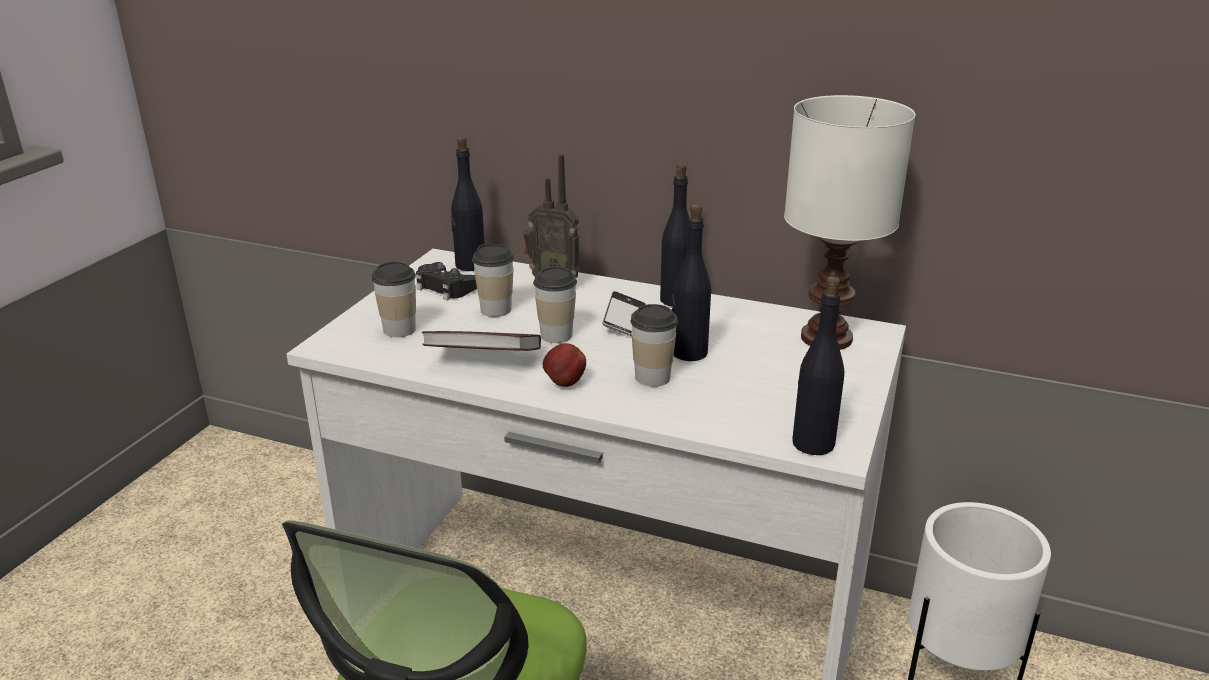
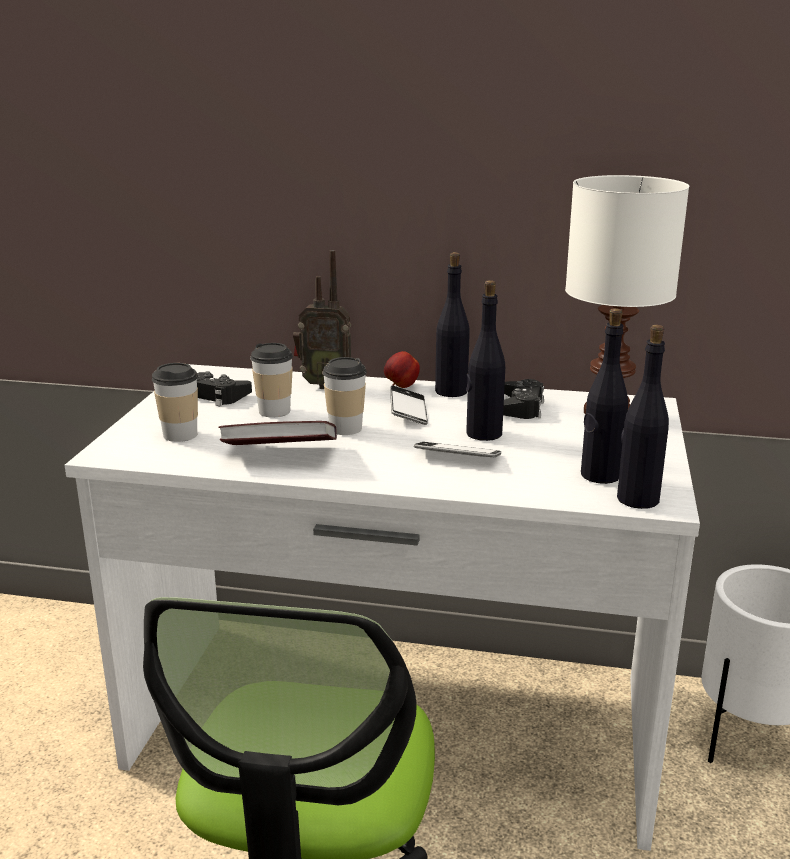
camera: 10 degrees left, 5 degrees down
(470, 265) = (231, 375): black bottle -> black bottle (599, 475)
(564, 383) = (371, 468): apple -> apple (401, 386)
(652, 377) = (457, 457): cup -> phone
(738, 324) = (520, 407): none -> black game controller

